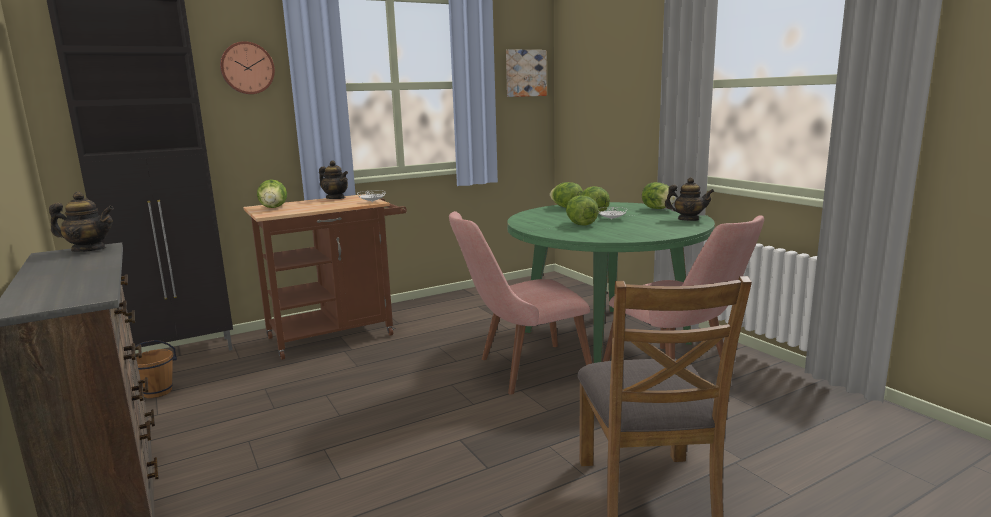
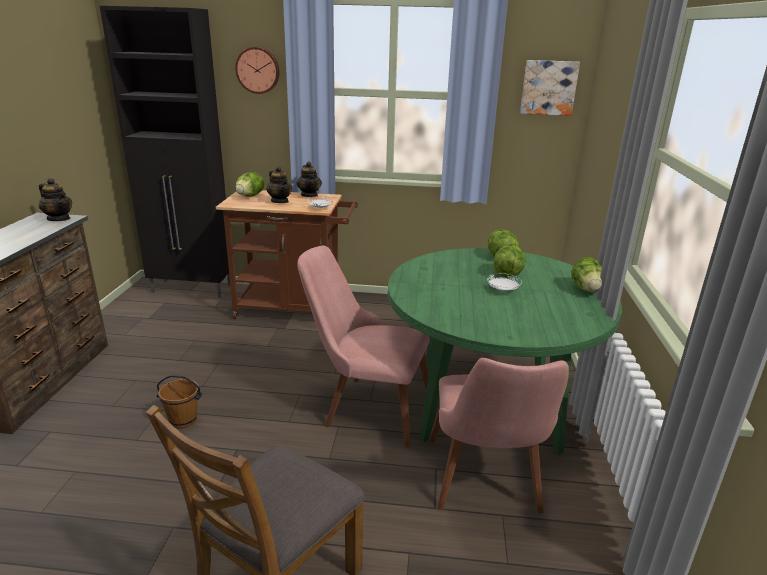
camera: 35 degrees right, 10 degrees up
(157, 392) = (145, 317): brown bucket -> brown bucket (183, 421)
(581, 224) = (458, 287): lettuce -> none
(688, 219) = (579, 320): teapot -> teapot (280, 201)

